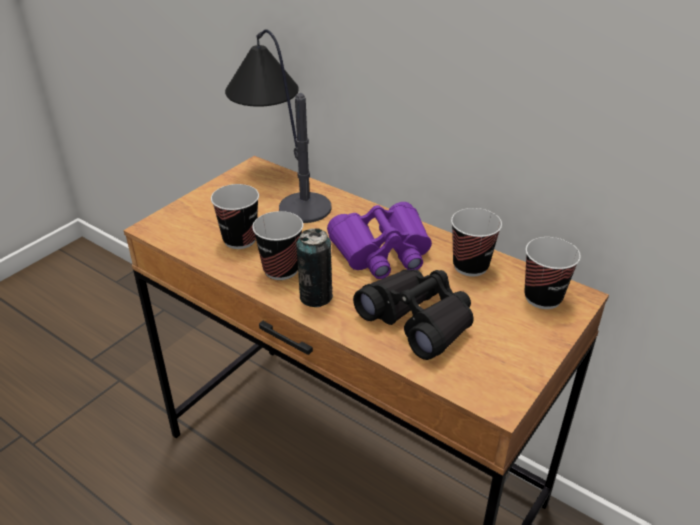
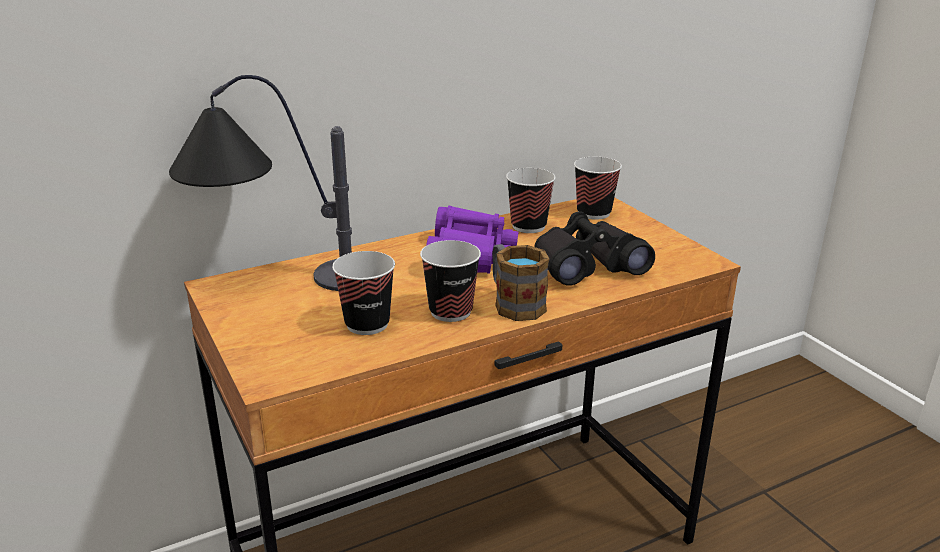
camera: 65 degrees left, 10 degrees down
(315, 296) = (514, 303): can -> mug

